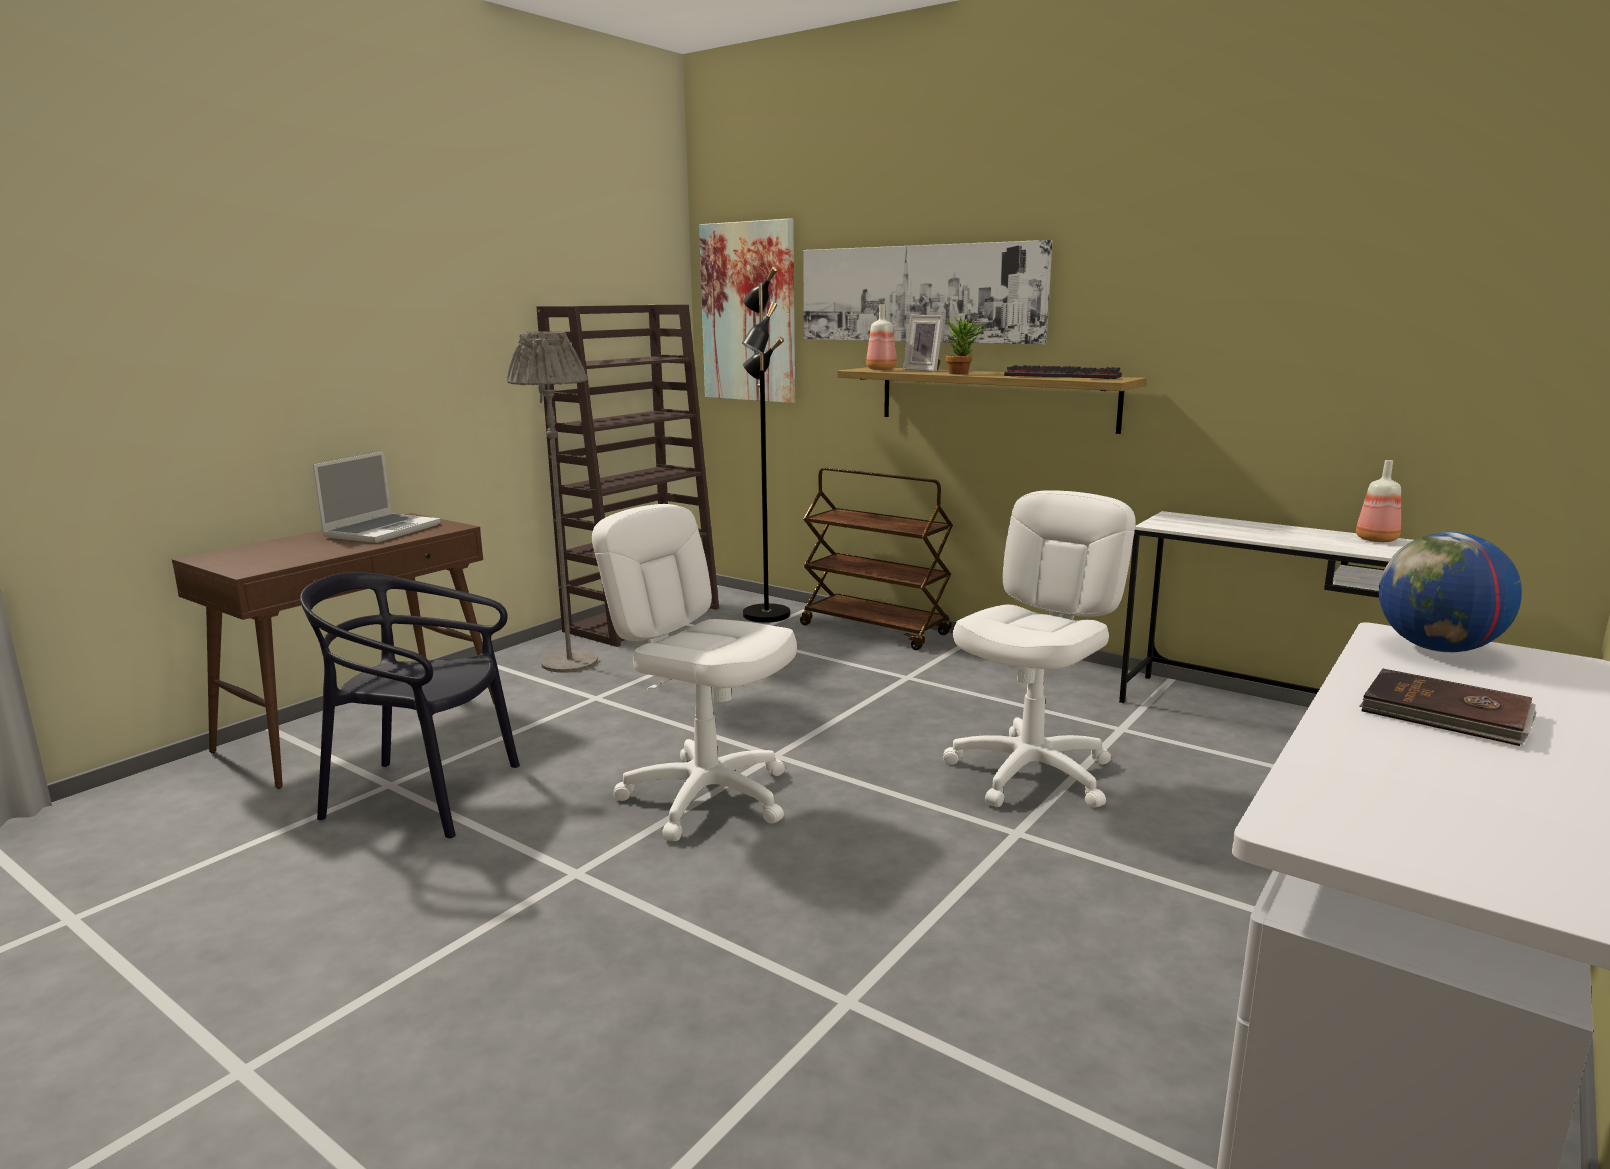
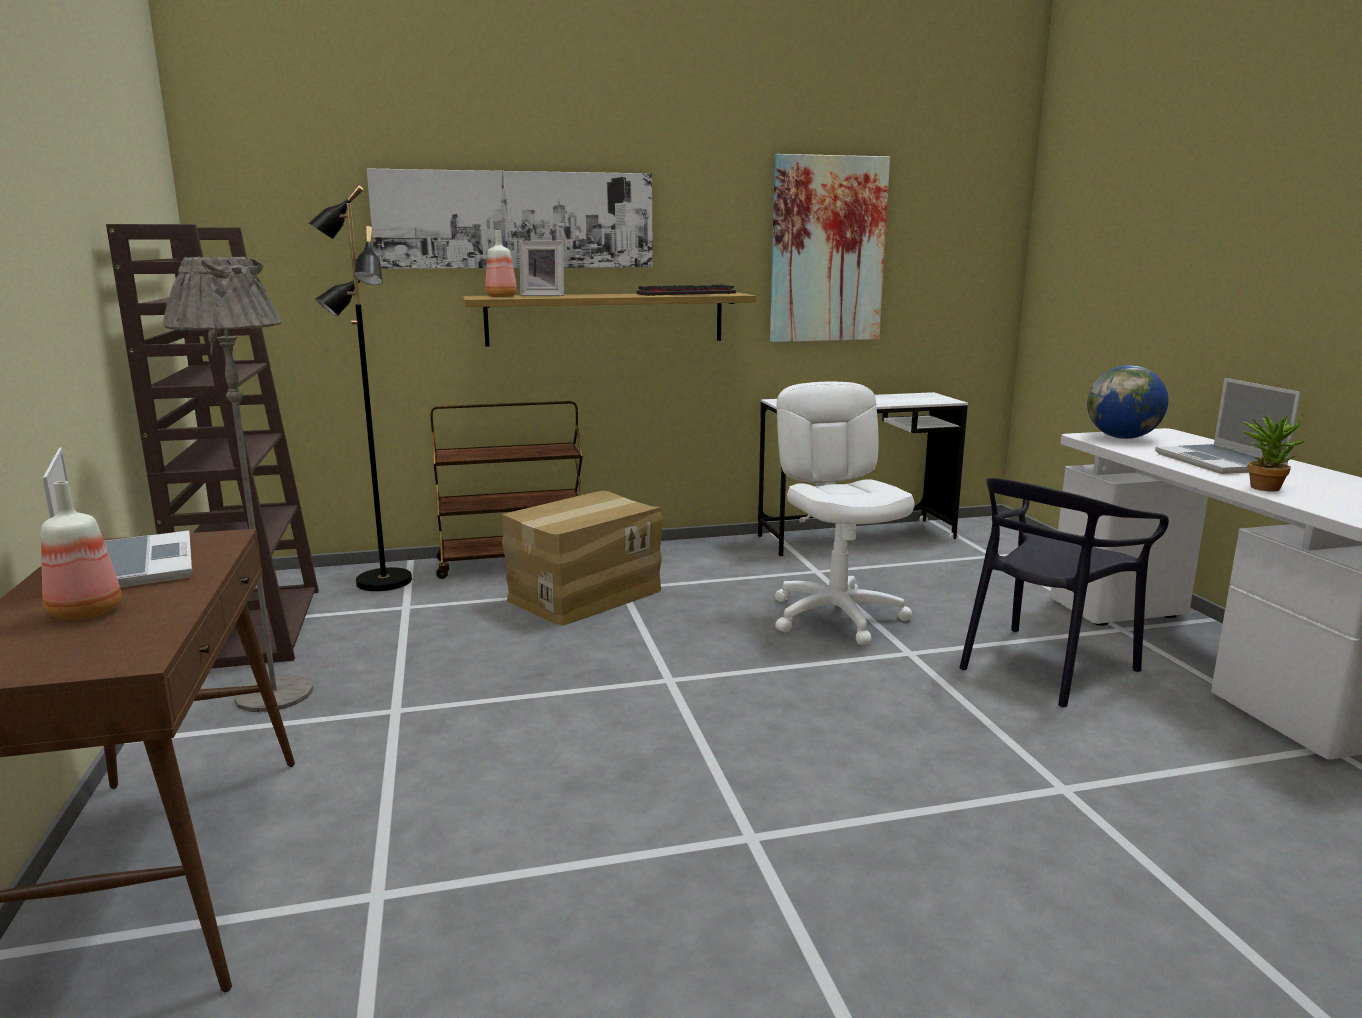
camera: 50 degrees left, 0 degrees up
(423, 795) = (447, 879): black chair -> black chair (1044, 666)
(707, 796) = (697, 731): white office chair -> none
(748, 312) = (283, 239): picture -> picture (827, 250)
(867, 671) = (584, 595): none -> cardboard box
(962, 373) = (597, 296): potted plant -> potted plant (1263, 487)
(1375, 539) = (909, 395): bottle -> bottle (84, 612)
(1446, 714) = (1221, 462): brown book -> laptop

